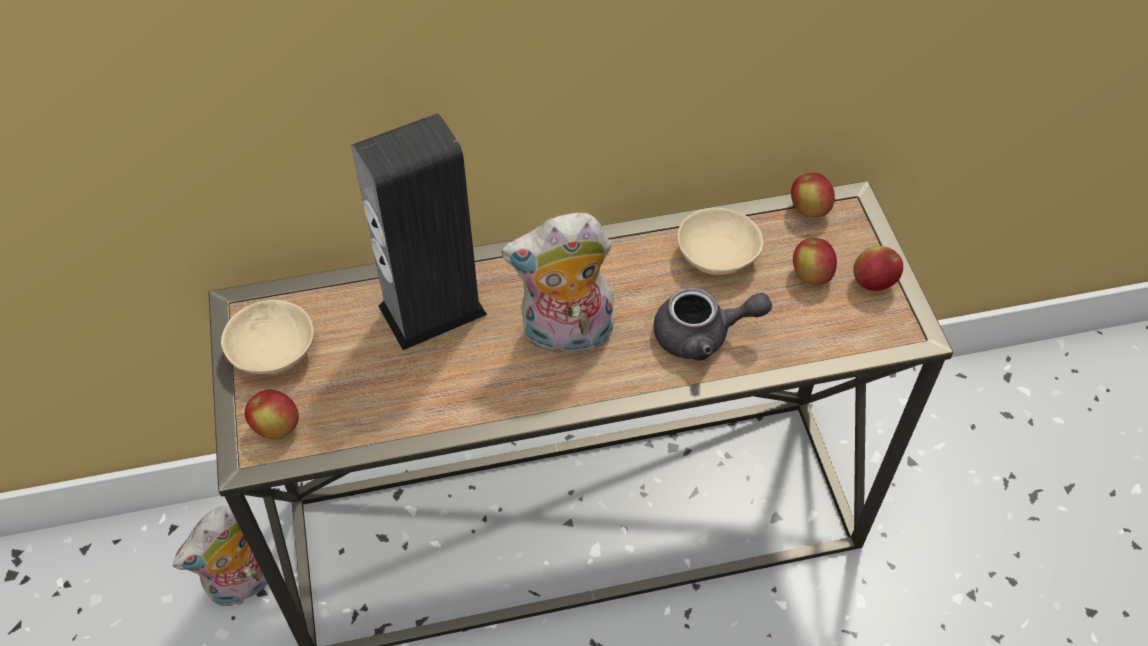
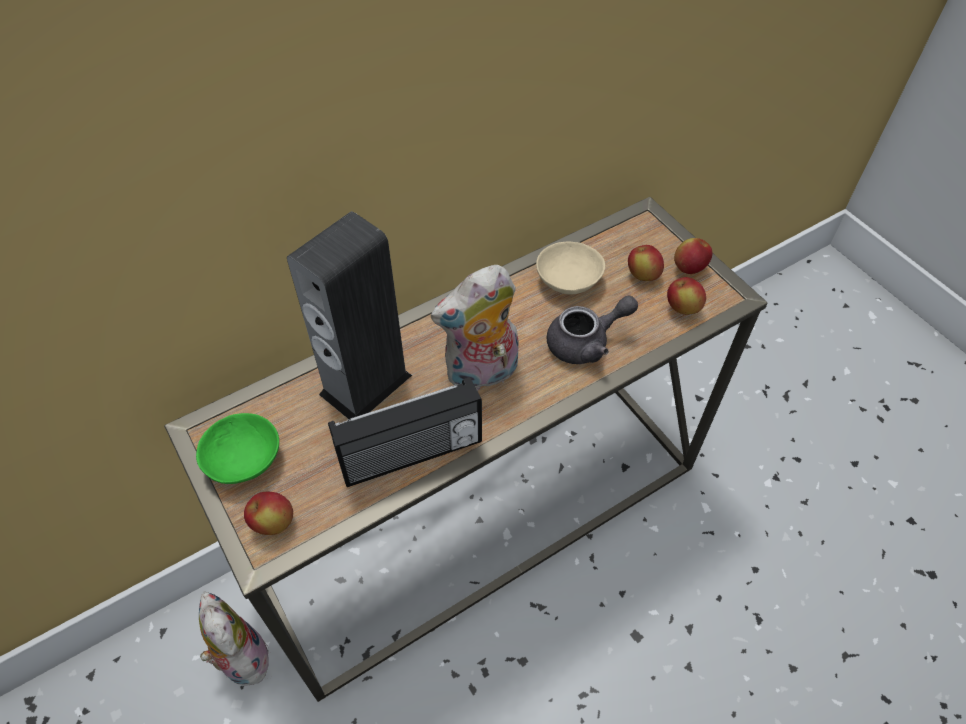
camera: 20 degrees left, 0 degrees up
(243, 585) = (241, 657): plush toy -> plush toy turned 120 degrees clockwise
(272, 353) = (243, 461): beige bowl -> green bowl
(449, 402) = (412, 455): none -> radio
(809, 210) = (619, 228): apple -> apple (682, 308)

